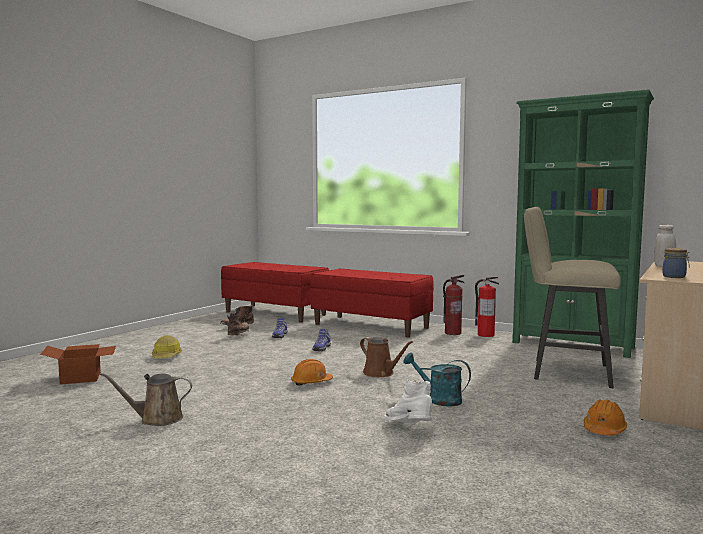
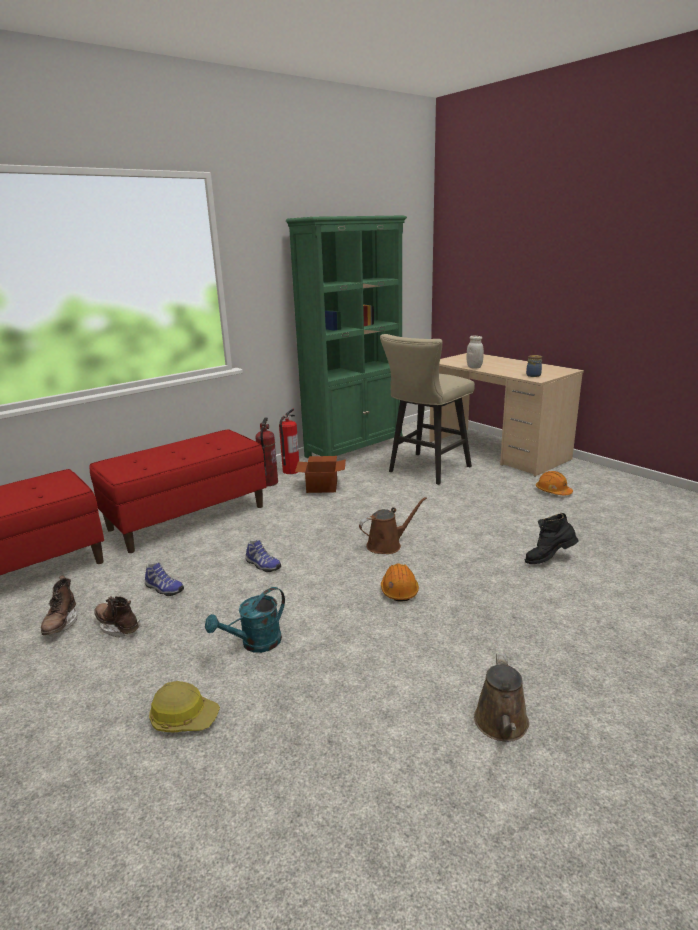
camera: 70 degrees left, 15 degrees up
(82, 378) = (250, 845): cardboard box -> cardboard box (322, 486)
(409, 429) = (549, 559): white boot -> black boot
(438, 399) = (477, 532): turquoise watering can -> turquoise watering can (255, 644)

